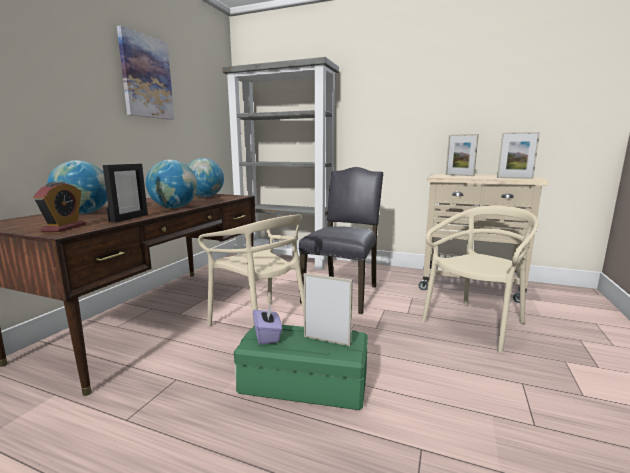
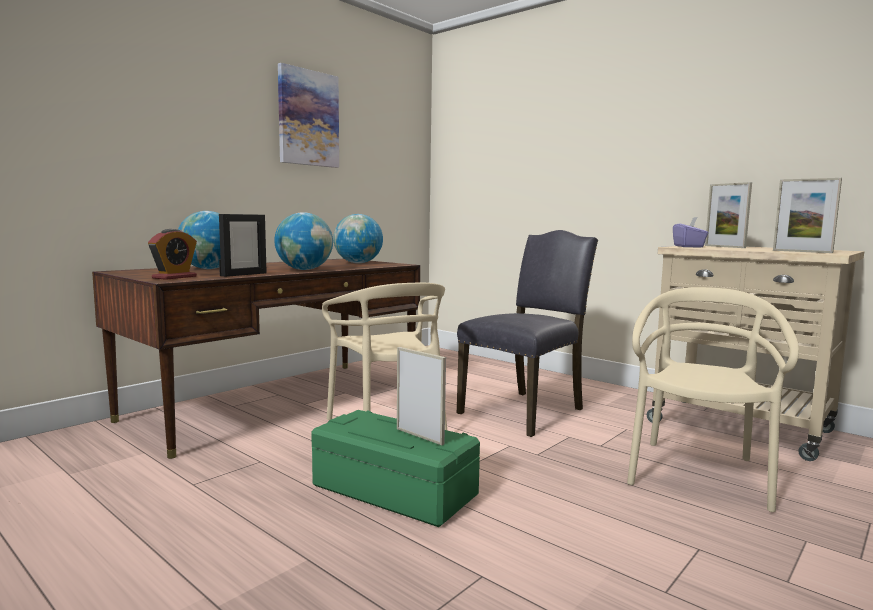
camera: 20 degrees right, 5 degrees down
(267, 336) = (356, 422): purple tissue box -> purple tissue box (689, 246)
(285, 259) = (478, 363): grey bookcase -> none
(475, 324) = (698, 474): beige chair -> beige chair turned 45 degrees counterclockwise

